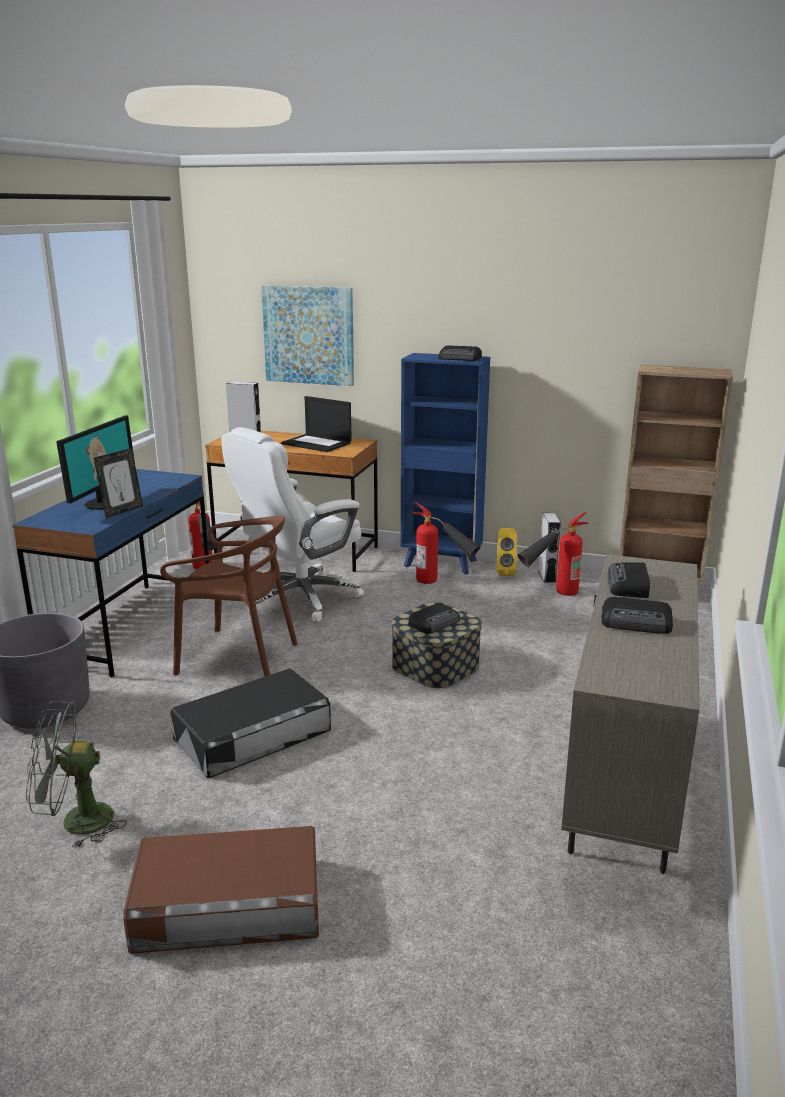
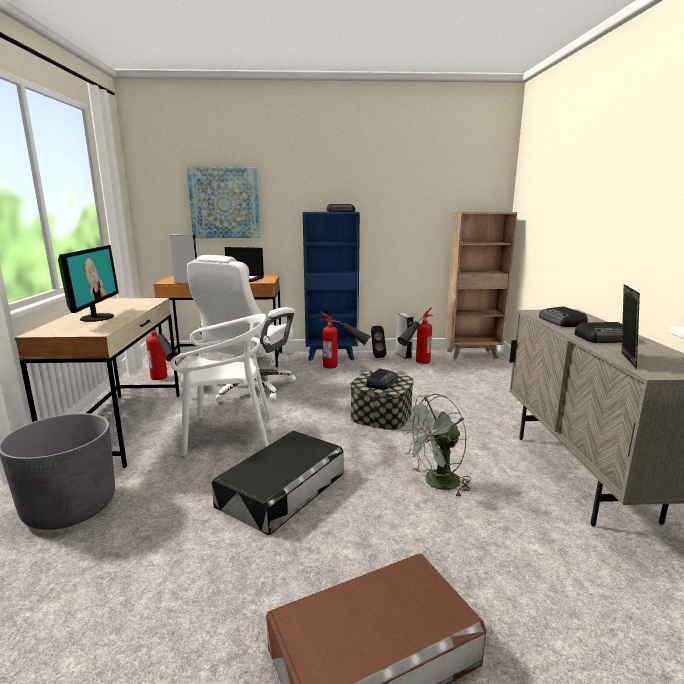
camera: 20 degrees left, 5 degrees down
(76, 822) = (160, 613): grey fan -> grey fan (436, 483)
(122, 511) = (120, 320): picture frame -> picture frame (623, 360)
(131, 627) = (122, 426): blue desk -> beige desk
(237, 656) = (228, 433): brown chair -> white chair
(505, 572) = (376, 356): yellow speaker -> black speaker

